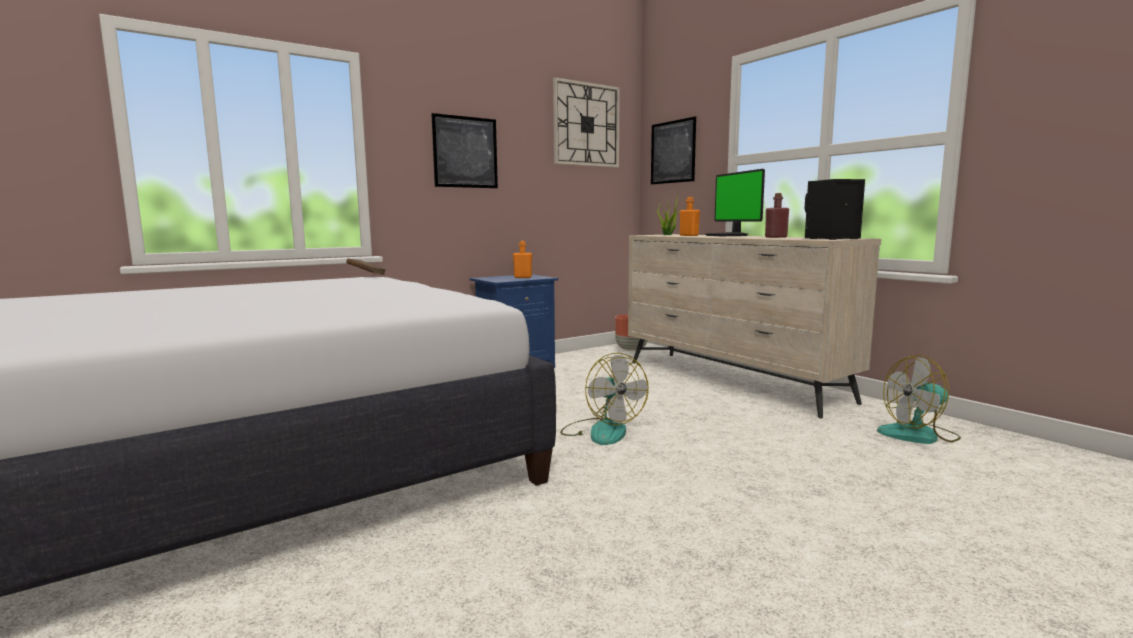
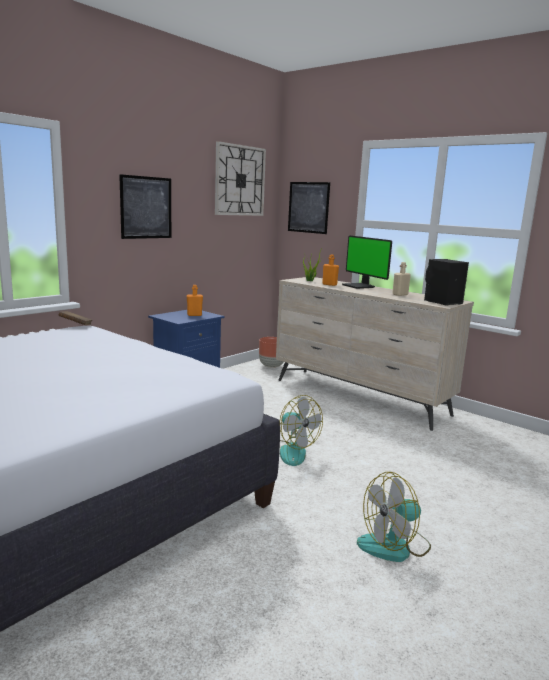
camera: 15 degrees left, 5 degrees up
(776, 237) = (400, 294): red bottle -> beige bottle
(919, 435) = (496, 442): fan -> fan (394, 546)

